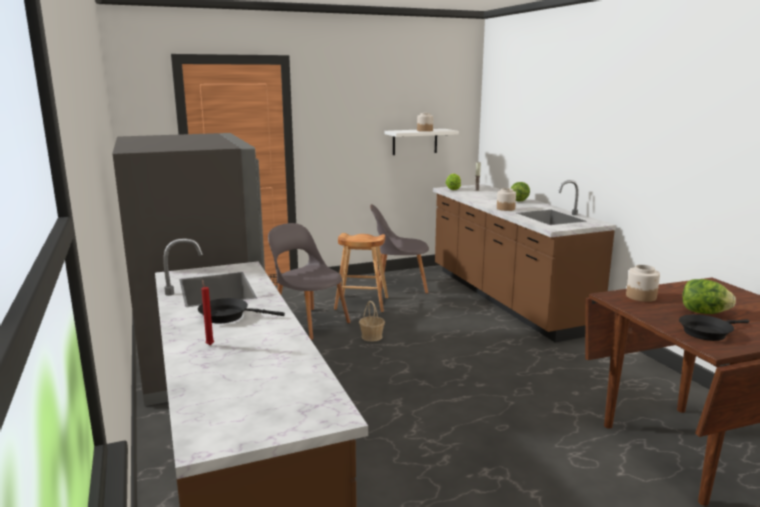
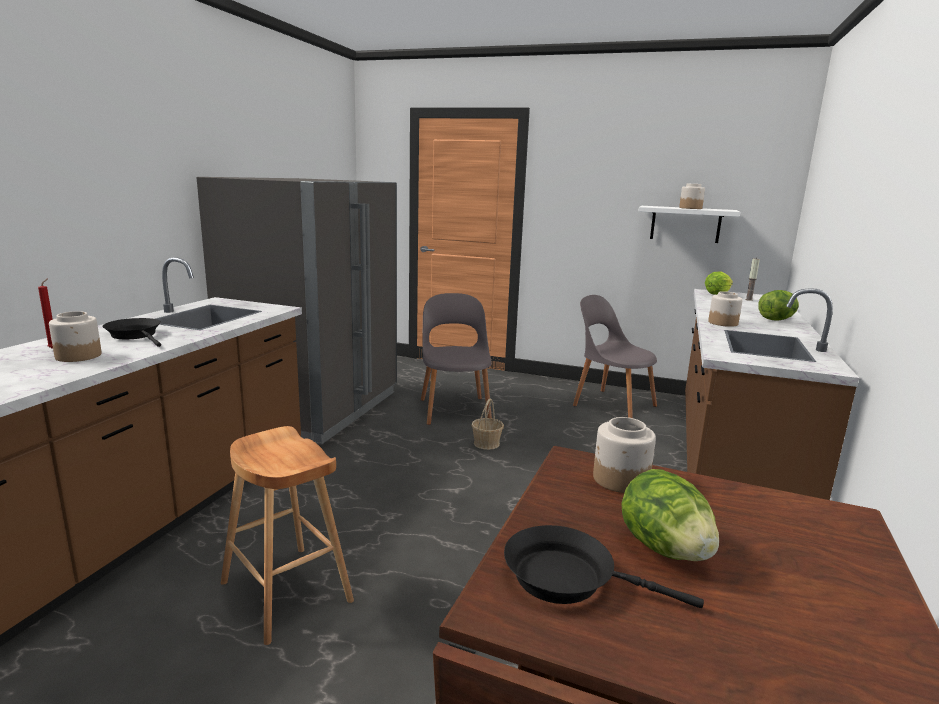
camera: 40 degrees right, 0 degrees up
(252, 341) = (79, 356): none -> jar
(362, 303) = (537, 409): brown stool -> brown stool (286, 592)

